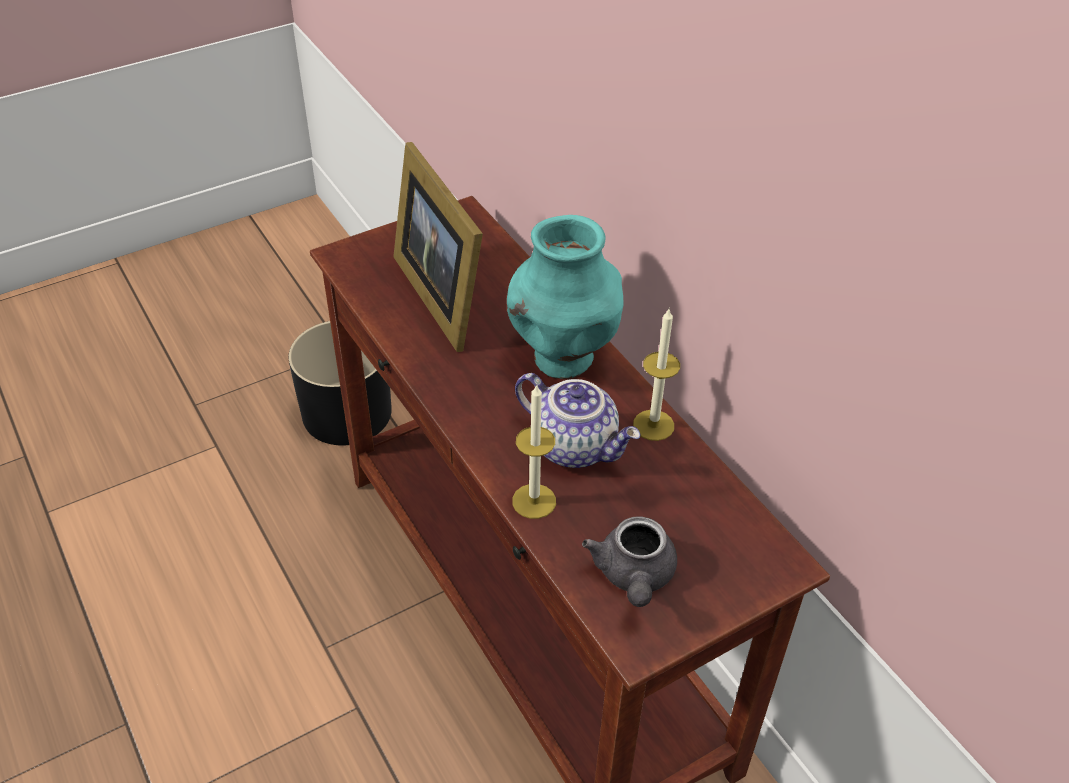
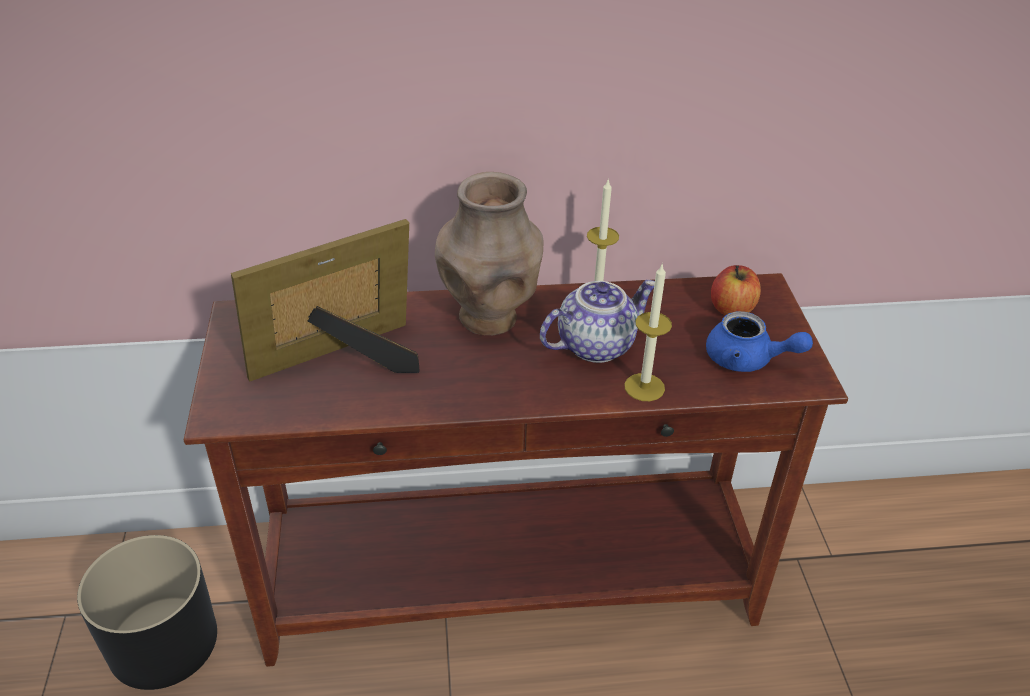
camera: 65 degrees left, 5 degrees down
(444, 293) = (343, 361): picture frame -> picture frame turned 150 degrees clockwise
(563, 359) = (489, 318): turquoise vase -> brown vase
(633, 576) = (747, 360): grey teapot -> blue teapot
(718, 542) = (732, 309): none -> apple

